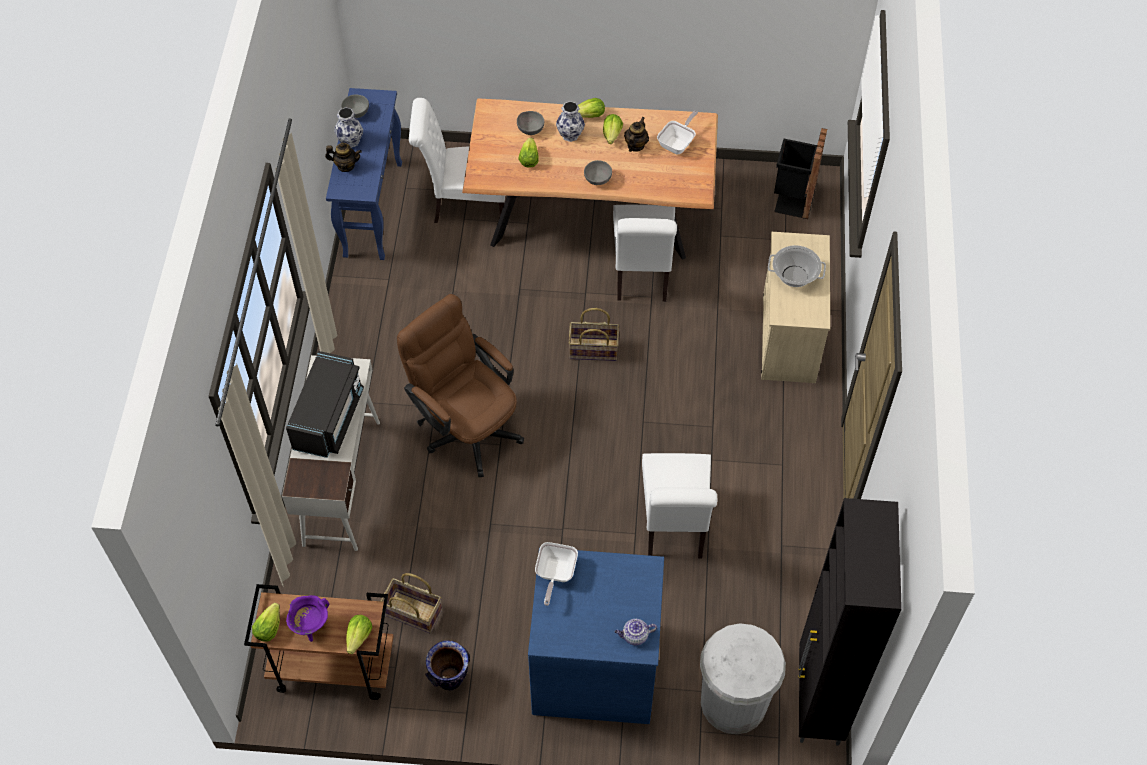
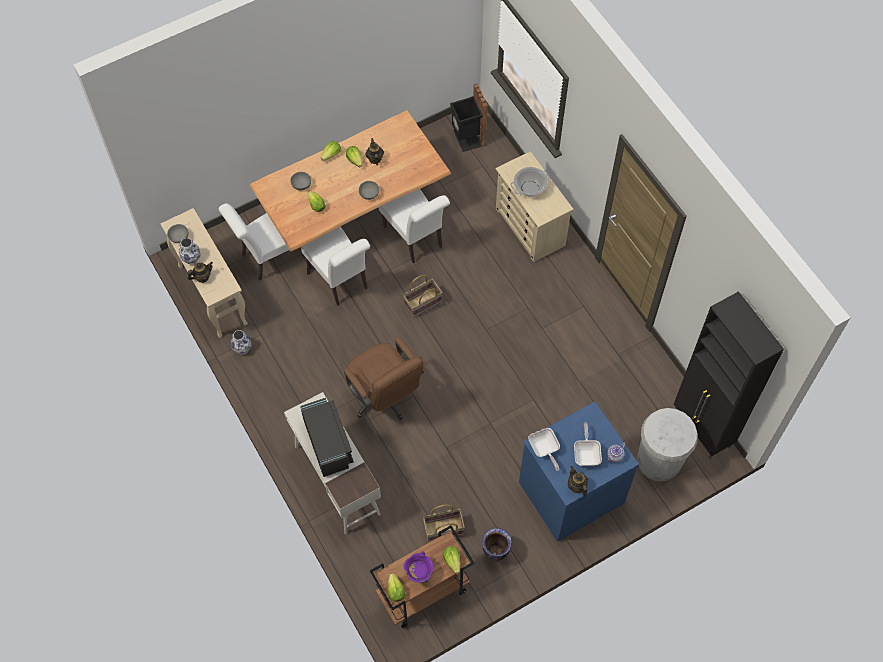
camera: 35 degrees left, 5 degrees up
(373, 208) = (212, 294): blue console table -> beige console table
(466, 426) = (385, 398): brown office chair -> brown office chair turned 135 degrees counterclockwise
(559, 641) = (576, 486): none -> teapot
(570, 135) = (329, 175): vase -> vase (243, 349)
(674, 527) = (552, 382): white chair -> white chair (340, 281)
(678, 143) = (399, 143): frying pan -> frying pan (586, 454)

